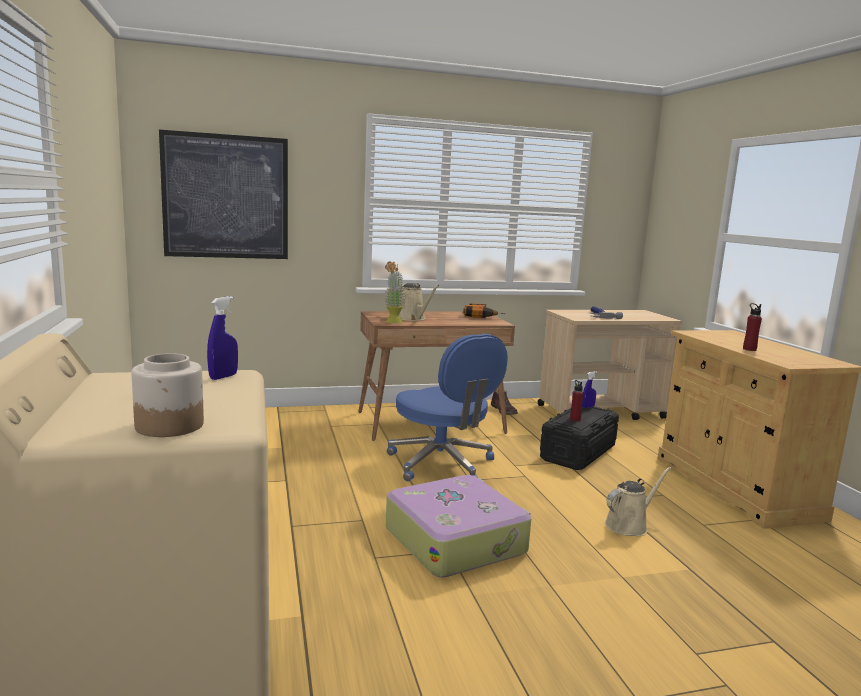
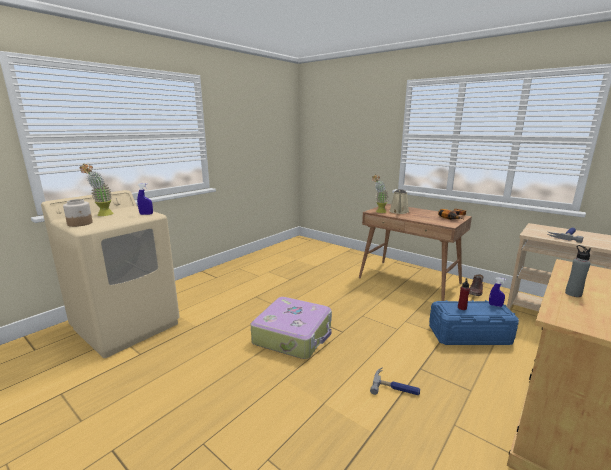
camera: 55 degrees right, 5 degrees up
(127, 402) = (102, 215): none -> potted plant
(226, 197) = (334, 136): picture -> none
(442, 464) = (366, 302): blue office chair -> none
(578, 452) = (469, 335): black storage box -> blue storage box
(629, 525) = (395, 387): beige watering can -> hammer
(749, 349) = (573, 294): red bottle -> grey bottle

